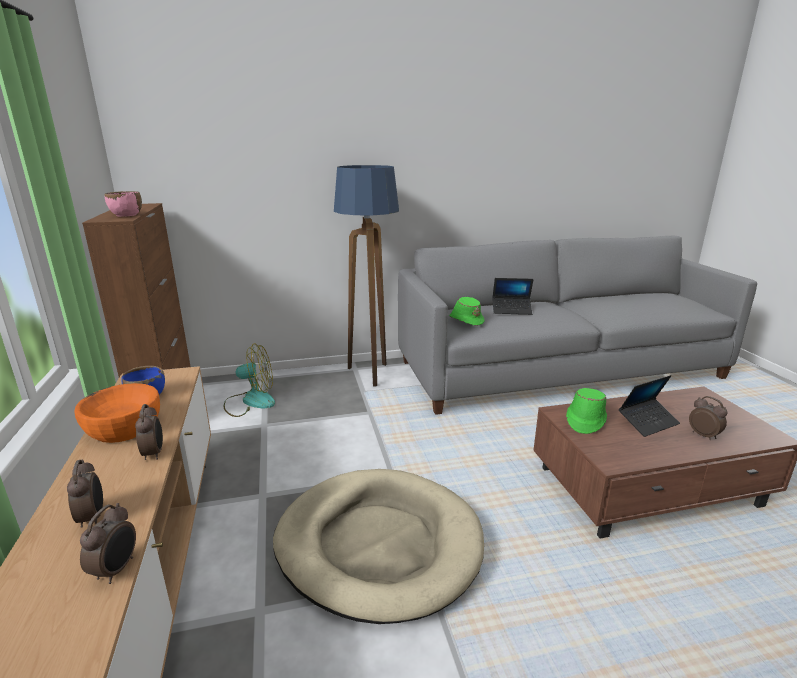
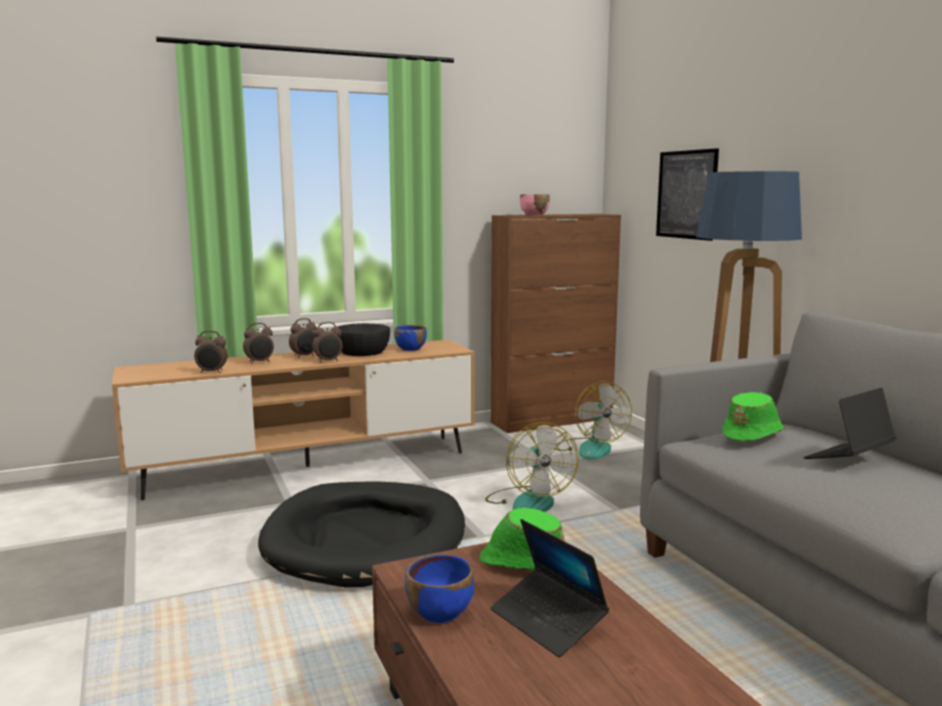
camera: 80 degrees right, 10 degrees down
(123, 428) = (362, 351): orange bowl -> black bowl
(248, 181) = (686, 194): none -> picture
(338, 445) = (529, 501): none -> fan
(378, 544) = (366, 539): beige dog bed -> black dog bed
(511, 310) = (848, 458): laptop -> laptop turned 60 degrees clockwise
(655, 452) = (440, 612): none -> blue bowl
(703, 435) = (522, 678): alarm clock -> alarm clock (304, 356)

